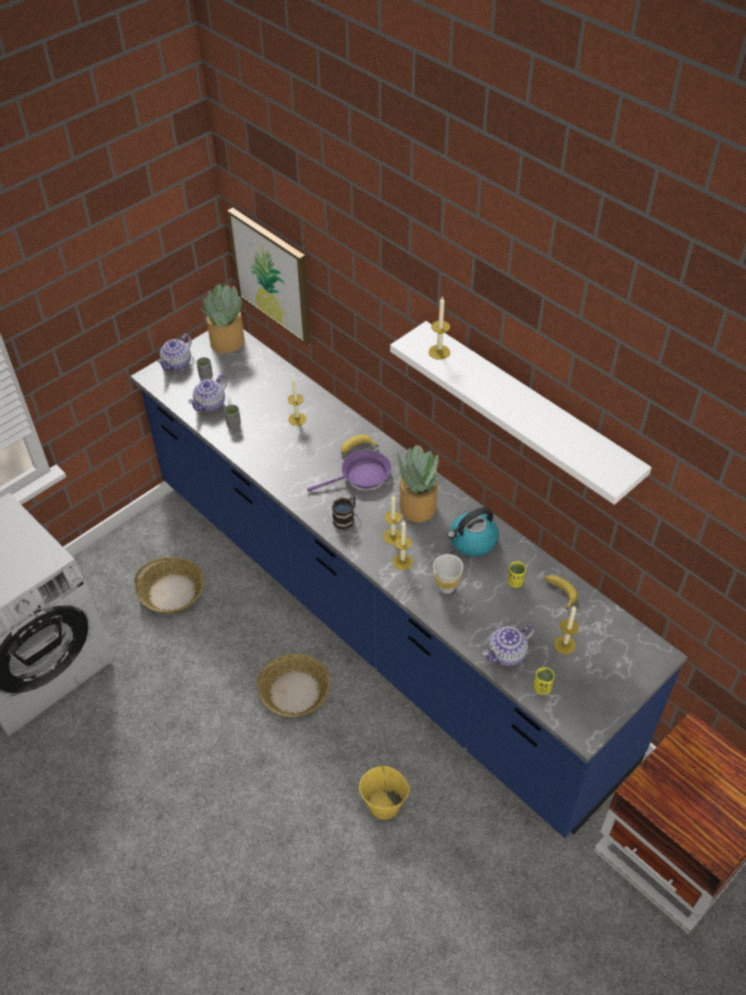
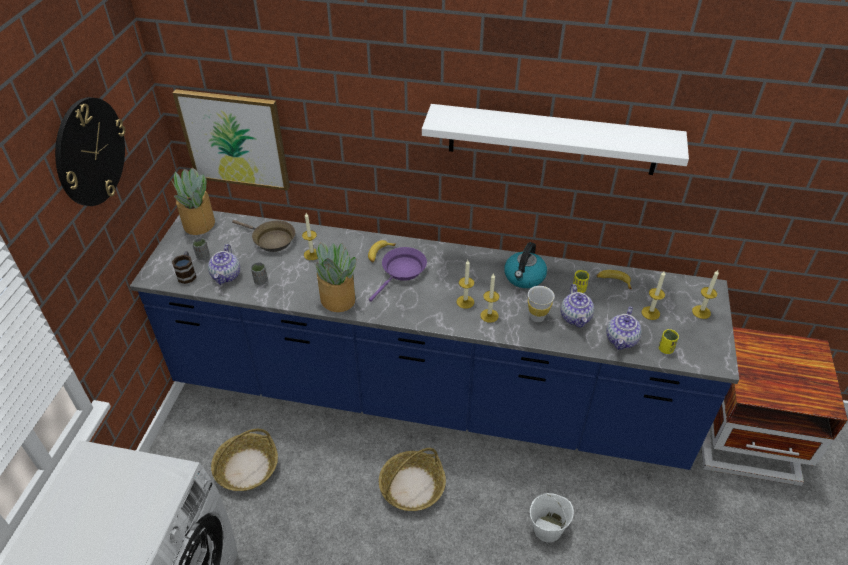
camera: 35 degrees left, 5 degrees down
(112, 248) = (90, 152): none -> wall clock
(177, 364) = (168, 258): teapot -> teapot (576, 317)
(274, 387) = (271, 240): none -> brown frying pan
(346, 518) = (418, 306): mug -> mug (187, 274)
(384, 804) = (547, 528): yellow bucket -> white bucket
(417, 507) = (463, 273): potted plant -> potted plant (338, 299)
(439, 352) = (464, 119): candle -> candle (701, 312)

